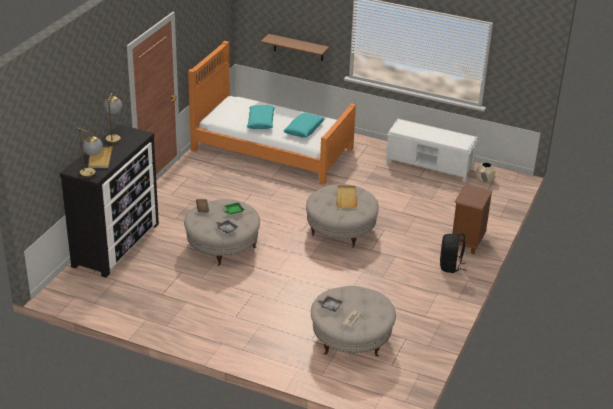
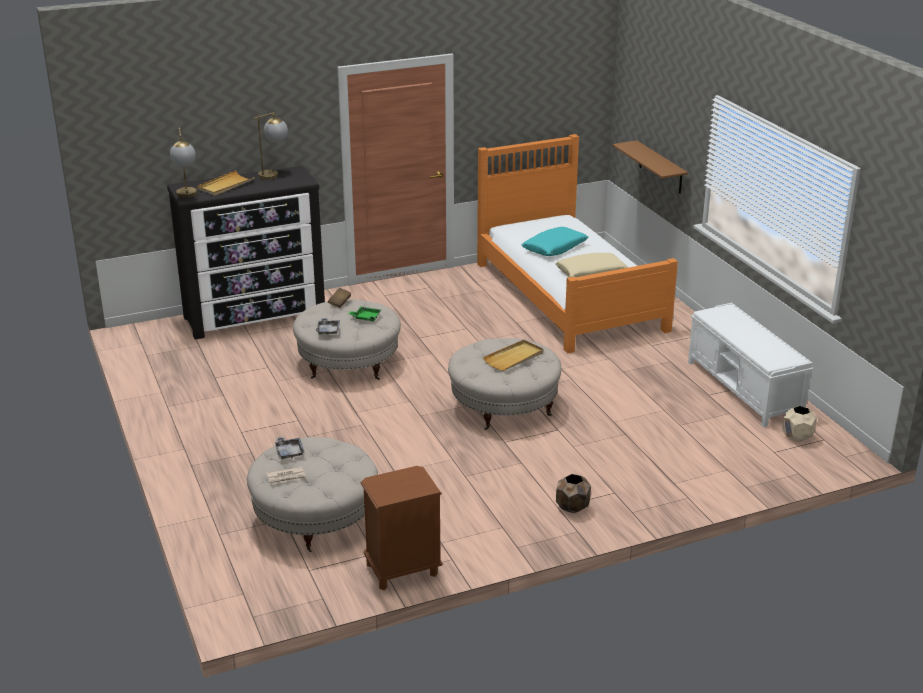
camera: 45 degrees right, 5 degrees down
(304, 129) = (591, 273): turquoise pillow -> beige pillow
(450, 266) = (572, 508): black backpack -> brown planter
(467, 243) = (642, 493): brown nightstand -> brown nightstand (402, 570)

